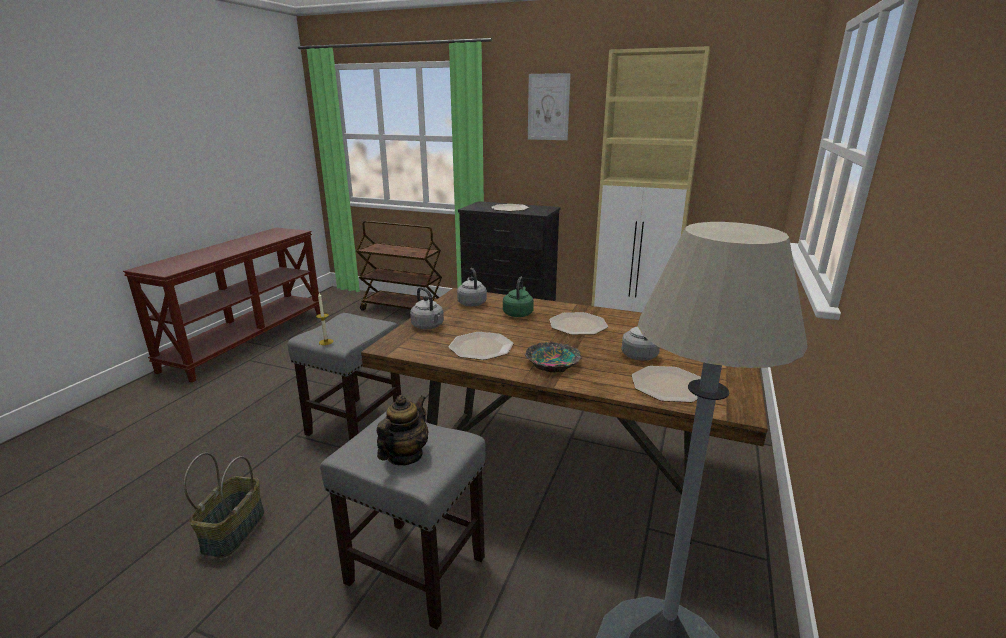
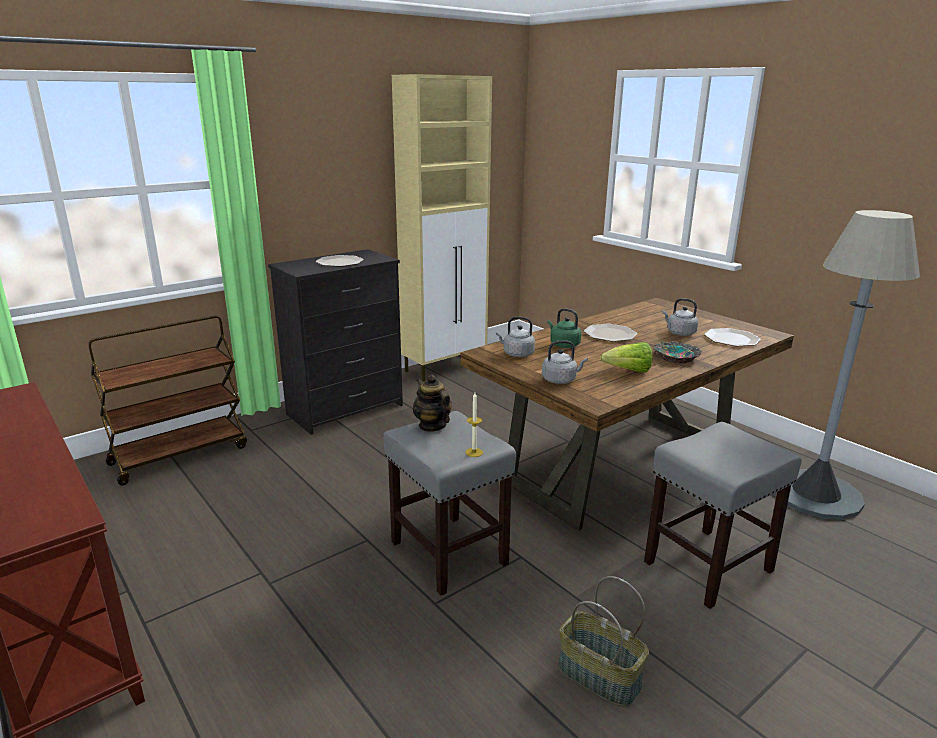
camera: 60 degrees left, 0 degrees up
(404, 456) = (740, 452): teapot -> teapot (432, 426)
(481, 347) = (628, 371): plate -> lettuce
(548, 107) = (322, 135): picture -> none

